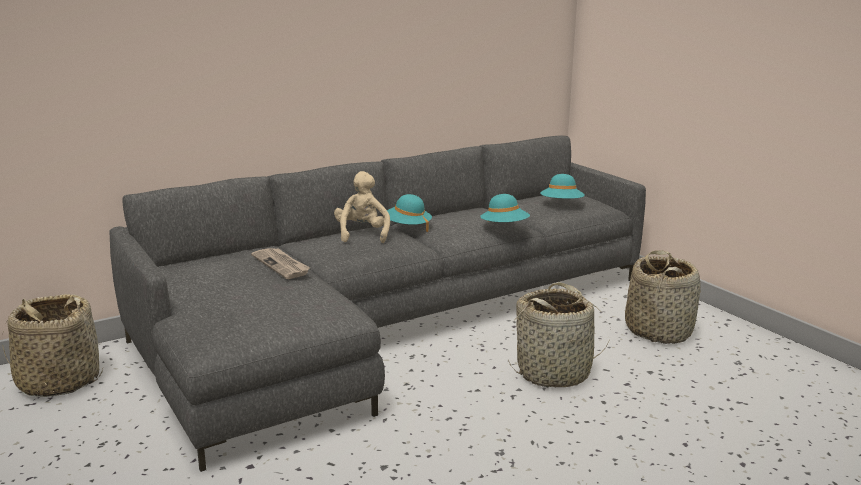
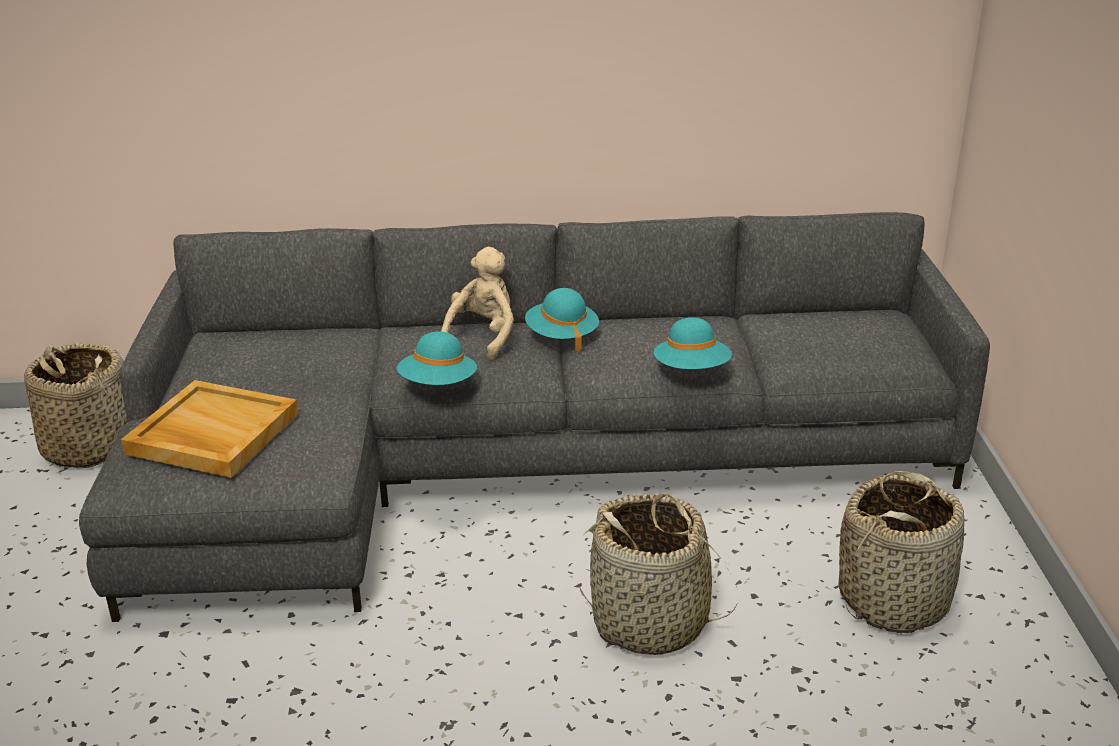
camera: 30 degrees right, 10 degrees up
(246, 309) = (211, 434): none -> beige tray
(282, 265) = (329, 369): newspaper -> none
(561, 204) = (841, 341): turquoise hat -> turquoise hat (438, 385)

